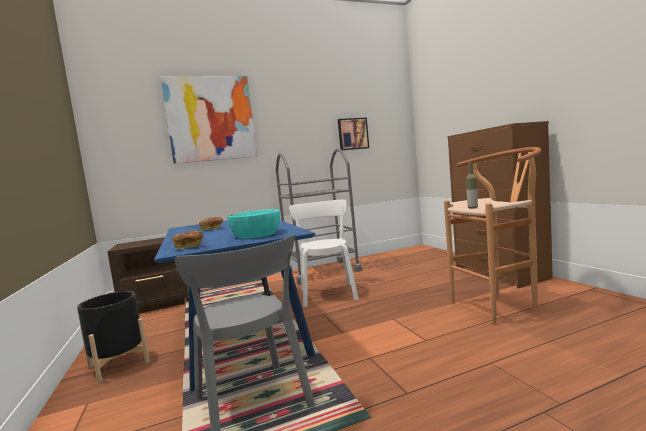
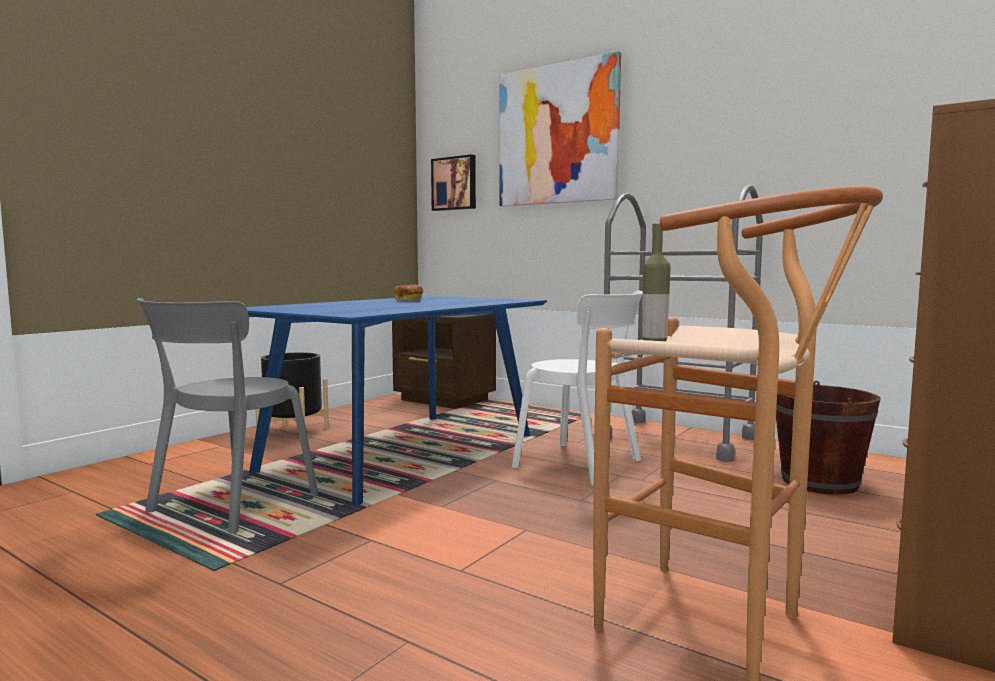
camera: 55 degrees right, 0 degrees up
(189, 247) = (278, 307): bread -> none
(256, 234) = (348, 309): turquoise bowl -> none
(328, 293) = (583, 464): white chair -> white chair turned 75 degrees clockwise
(352, 134) = (840, 150): picture -> picture (455, 183)
(397, 265) = (819, 482): none -> brown bucket

